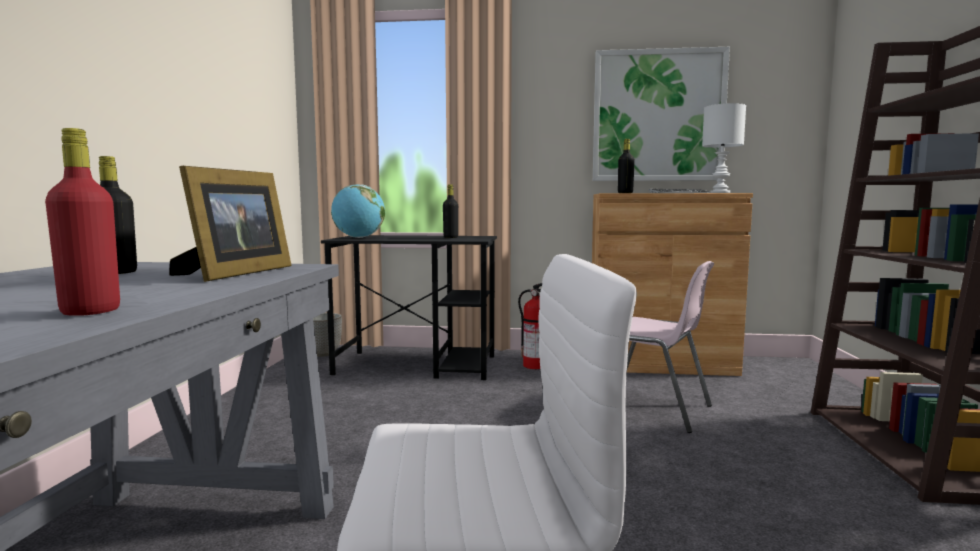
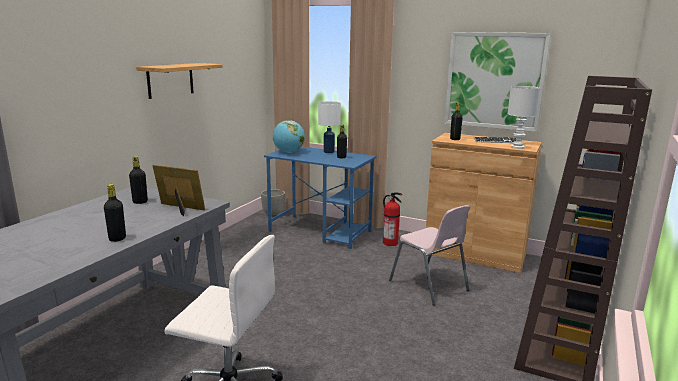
camera: 20 degrees right, 10 degrees up
(91, 311) = (117, 238): red bottle -> black bottle
(153, 78) = (170, 80): none -> shelf
(235, 273) = (180, 209): picture frame -> picture frame turned 105 degrees counterclockwise
(418, 365) = (321, 231): black desk -> blue desk
(421, 236) = (328, 152): none -> white table lamp

